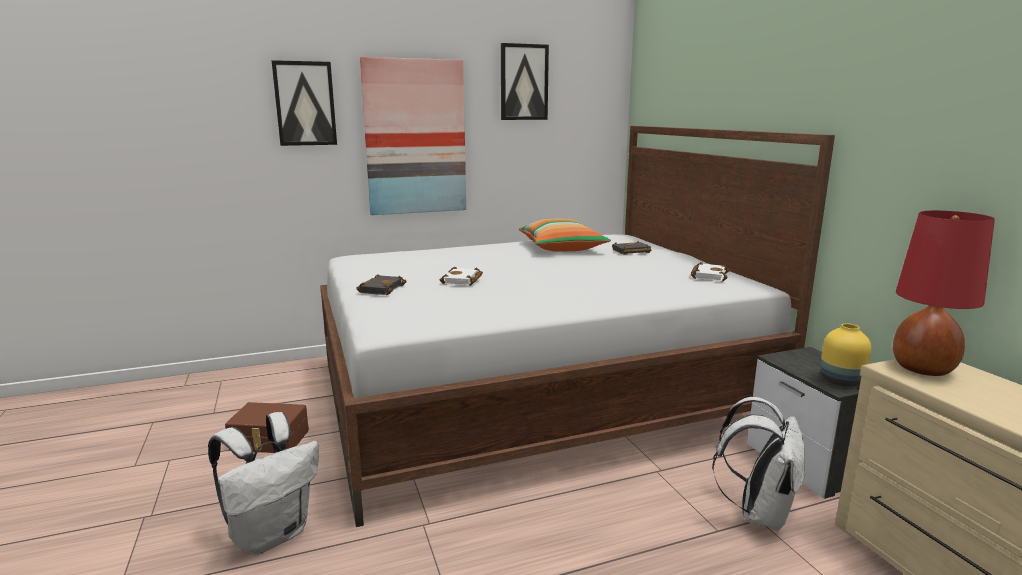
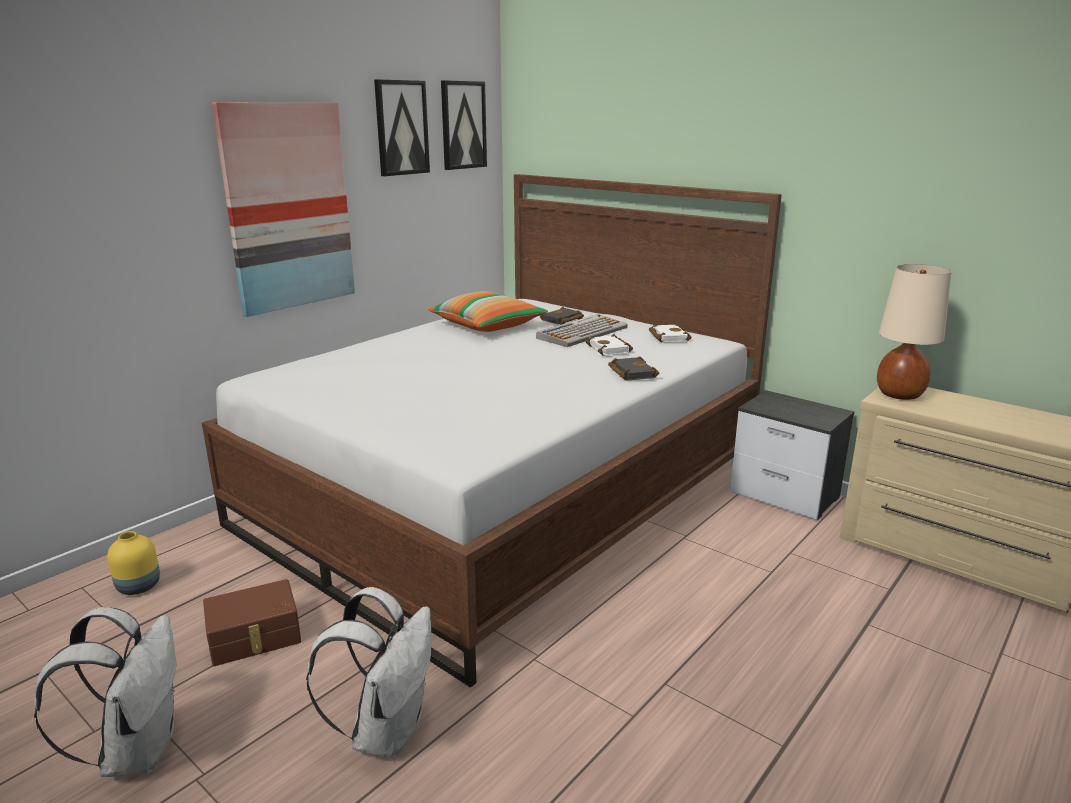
camera: 30 degrees left, 5 degrees up
(305, 104) = (144, 172): picture -> picture (463, 125)
(381, 288) = (373, 413): black book -> black book (630, 373)
(463, 281) = (449, 385): white book -> white book (610, 349)
(634, 262) = (582, 332): none -> keyboard
(758, 513) = (785, 547): white backpack -> white backpack (137, 750)
(842, 381) = (819, 417): yellow vase -> yellow vase (139, 587)
(922, 369) = (899, 395): red table lamp -> beige table lamp

